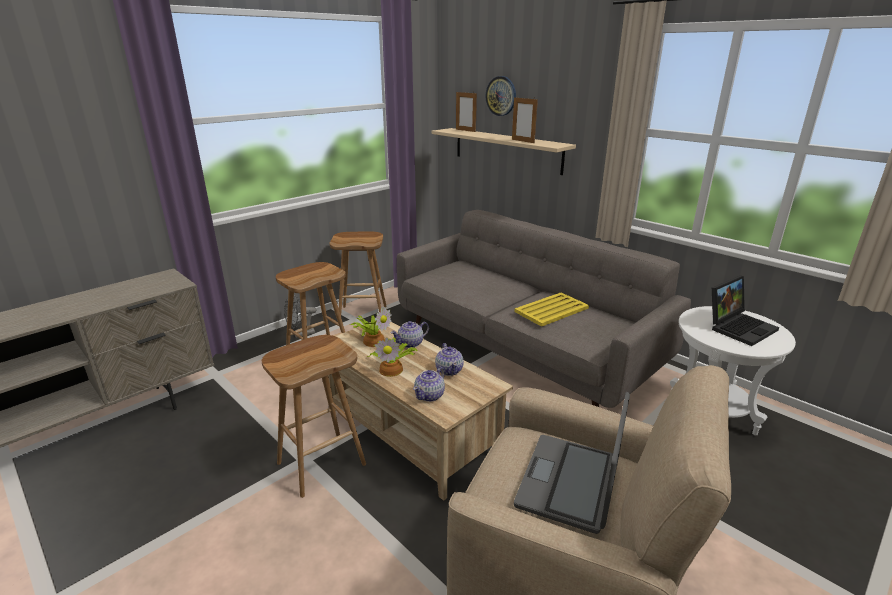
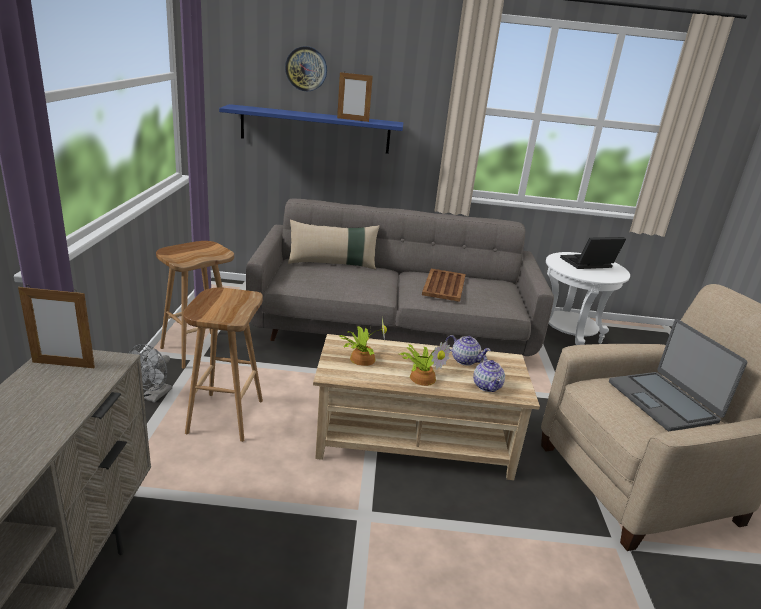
camera: 45 degrees left, 0 degrees up
(322, 462) = (384, 508): brown stool -> none
(411, 343) = (397, 349): teapot -> none
(465, 130) = (257, 107): picture frame -> picture frame (63, 365)
(484, 271) = (332, 264): none -> beige pillow
(506, 150) = (315, 129): beige shelf -> blue shelf
(551, 310) = (444, 286): yellow tray -> brown tray
(739, 327) = (587, 264): laptop -> laptop turned 120 degrees counterclockwise

